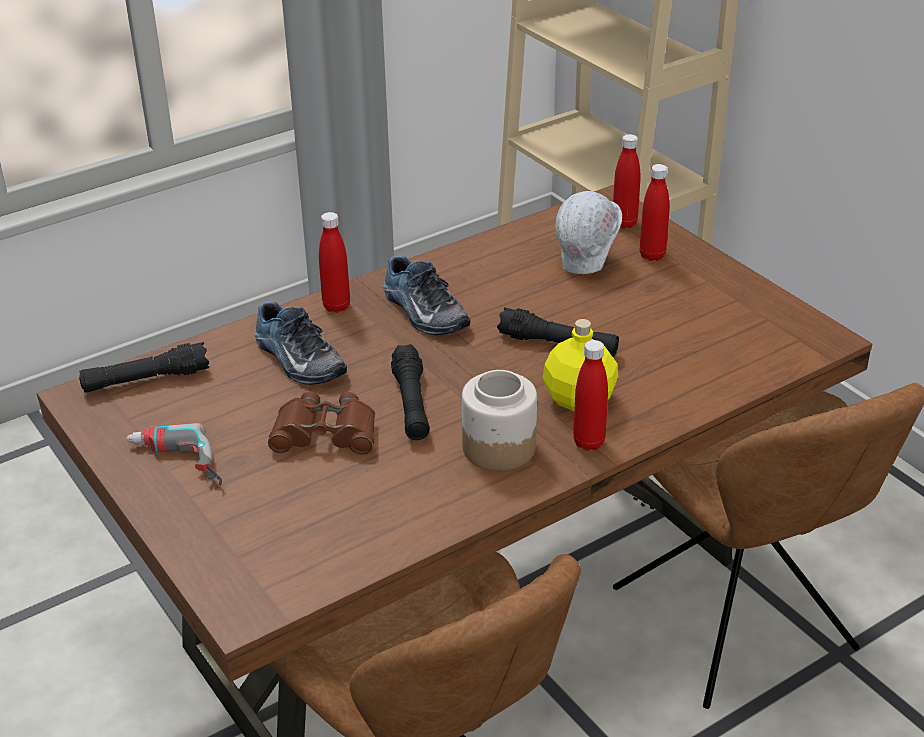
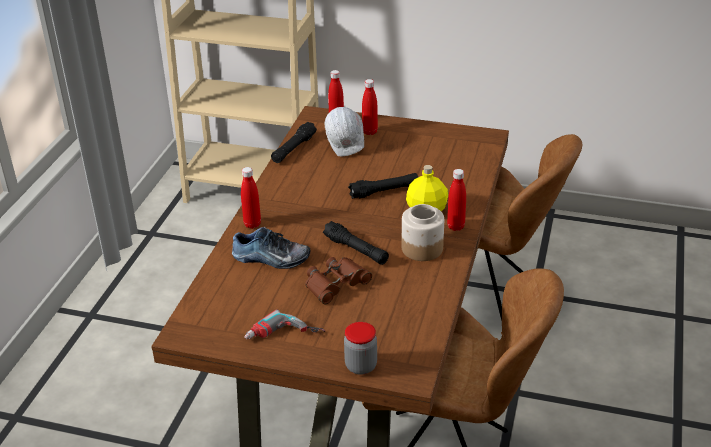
camera: 40 degrees left, 0 degrees up
(146, 380) = (205, 308): black flashlight -> black flashlight (293, 149)
(205, 556) = (361, 366): none -> jar
(422, 312) = (300, 207): shoe -> none

